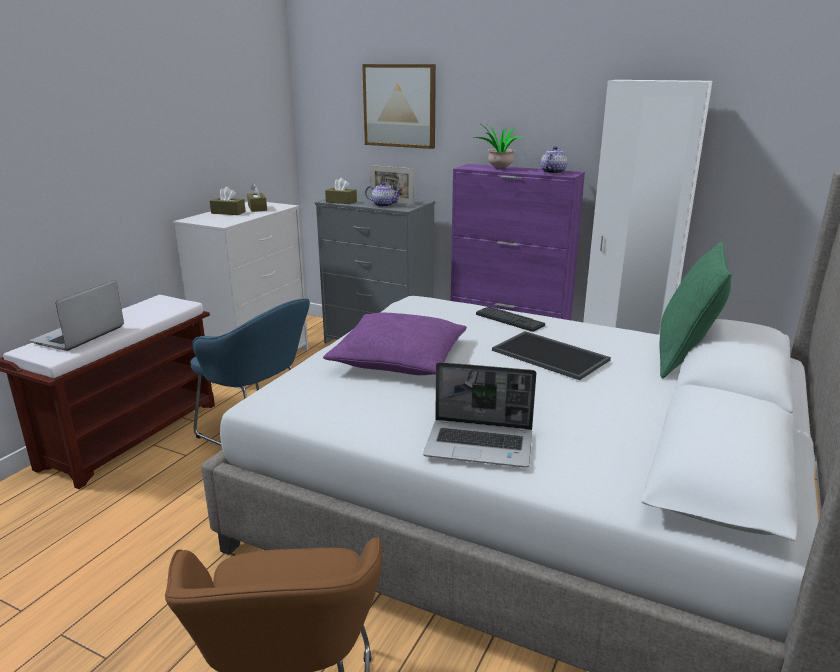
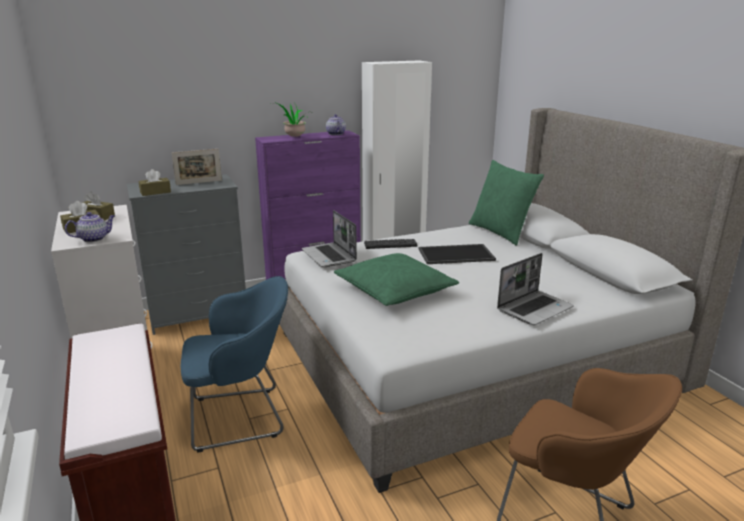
camera: 50 degrees left, 0 degrees up
(79, 336) = (106, 398): laptop -> laptop (329, 256)
(384, 205) = (202, 186): teapot -> teapot (94, 238)
(399, 358) = (394, 290): purple pillow -> green pillow
(400, 106) = (177, 94): picture -> none

